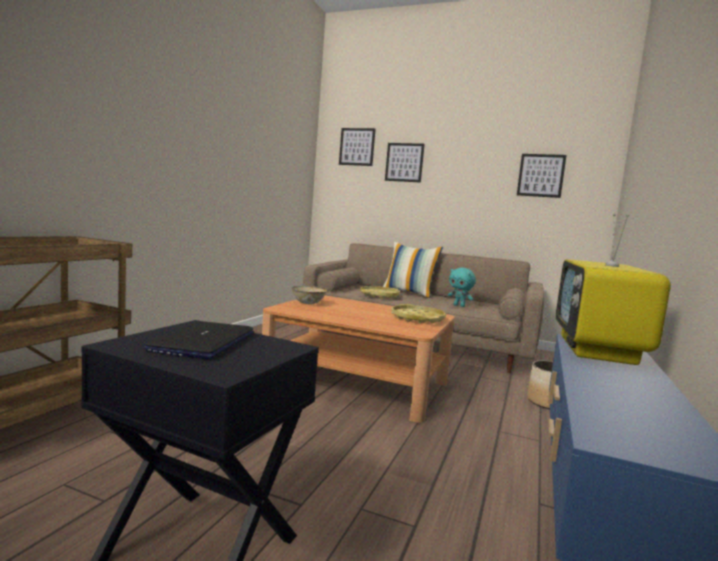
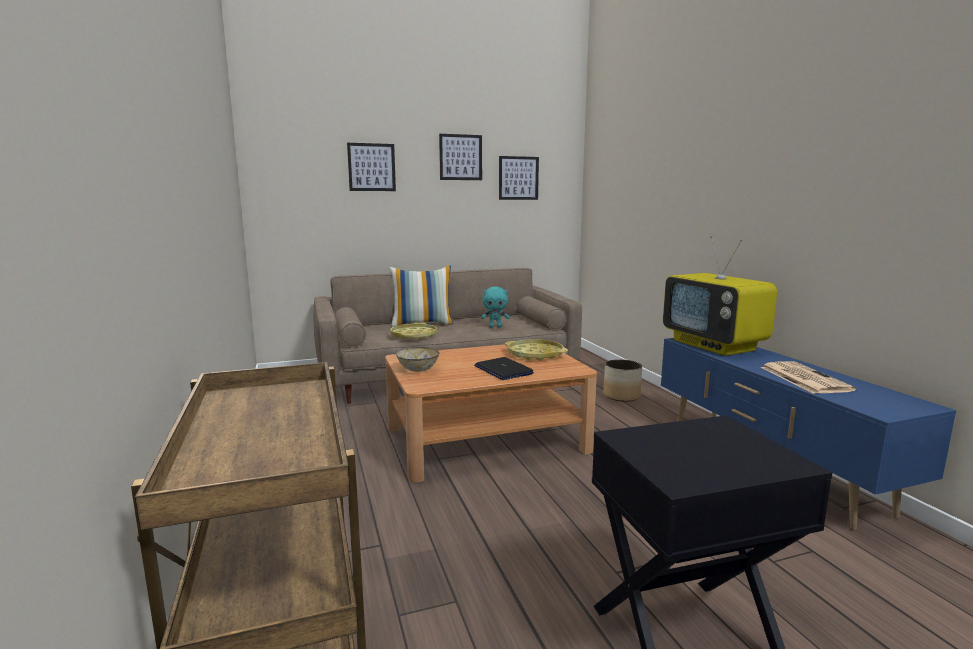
camera: 40 degrees left, 5 degrees up
(203, 342) = (689, 448): laptop -> laptop (503, 370)
(357, 147) = (302, 147): picture -> picture (460, 157)
(610, 393) = (803, 378): none -> newspaper

